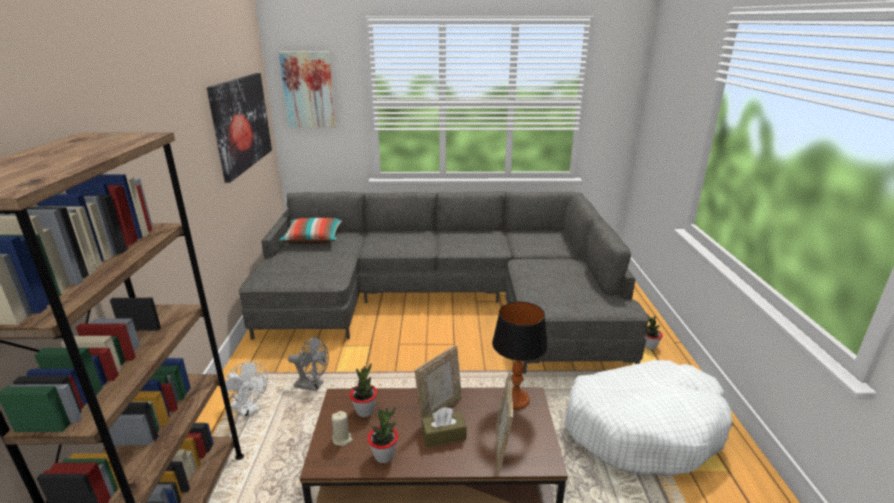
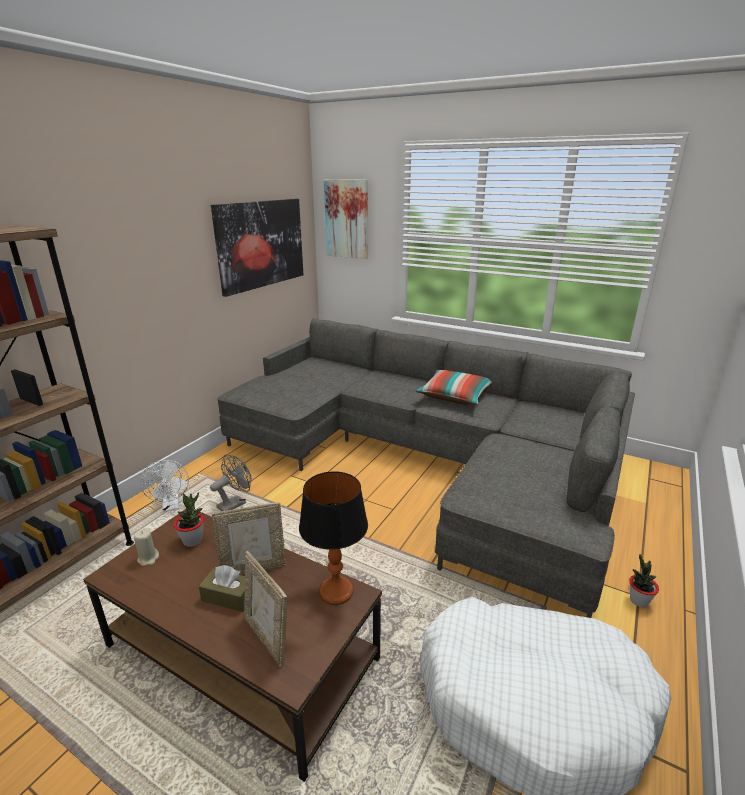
camera: 30 degrees right, 0 degrees up
(313, 239) = (317, 367): pillow -> pillow (455, 396)
(313, 385) = (235, 503): grey fan -> grey fan turned 90 degrees counterclockwise
(384, 455) = (160, 591): potted plant -> none
(502, 447) = (267, 638): picture frame -> picture frame turned 75 degrees counterclockwise

